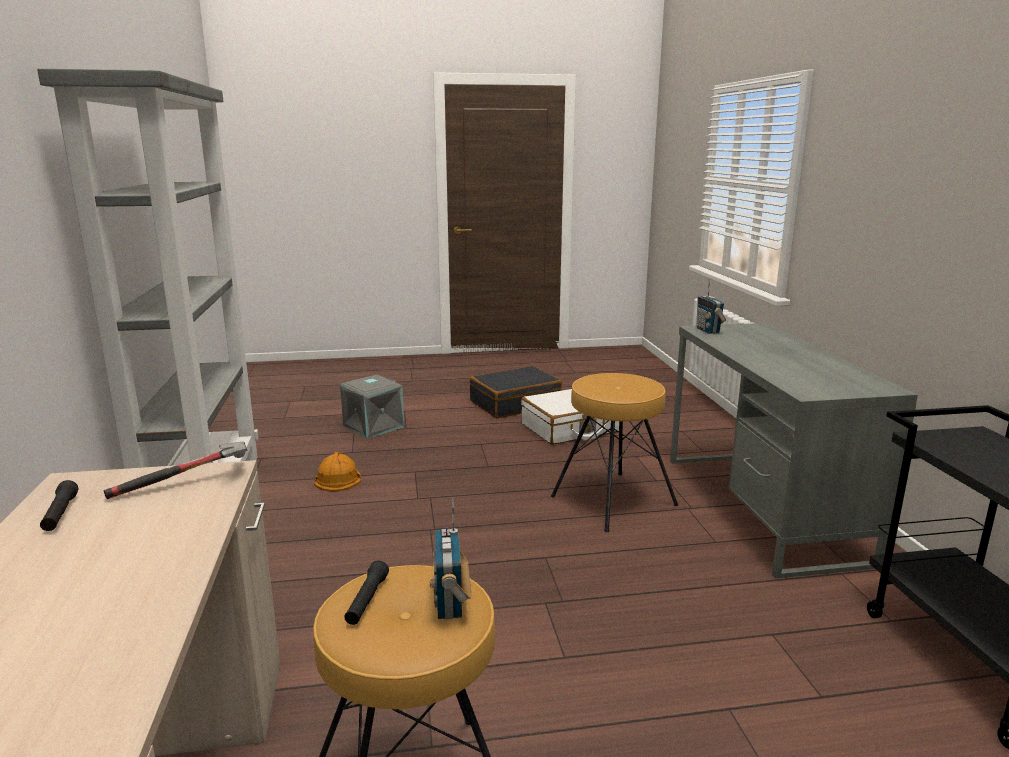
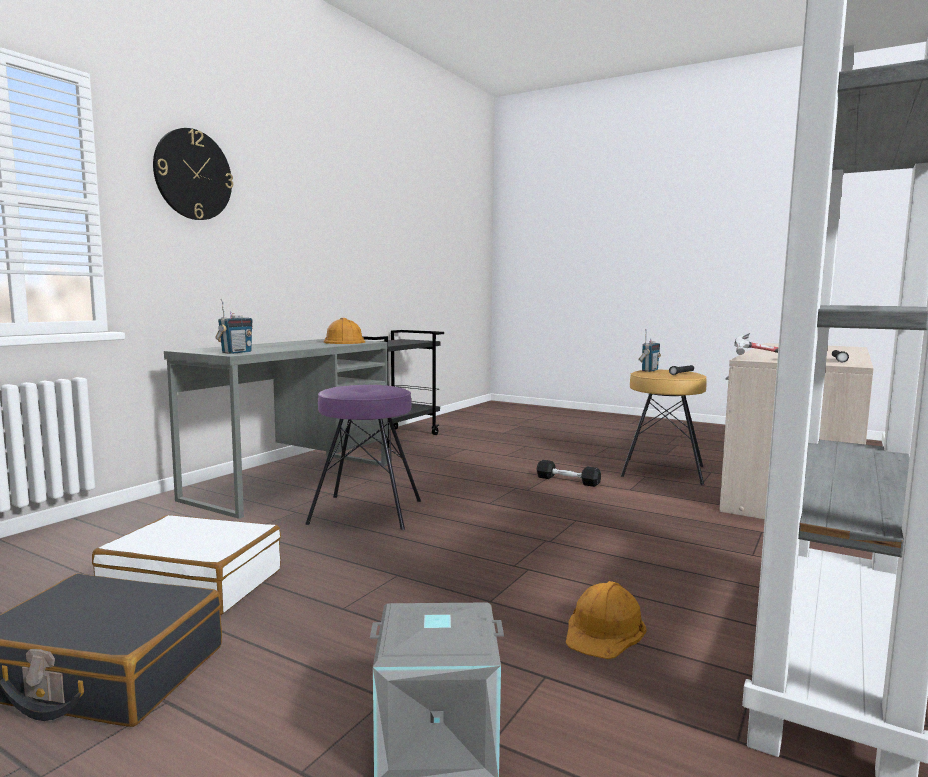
camera: 140 degrees left, 10 degrees down
(528, 655) = (567, 481): none -> black dumbbell
(612, 500) = (366, 512): brown stool -> purple stool
(815, 381) = (342, 342): none -> orange hard hat
(864, 144) = (193, 175): none -> wall clock

